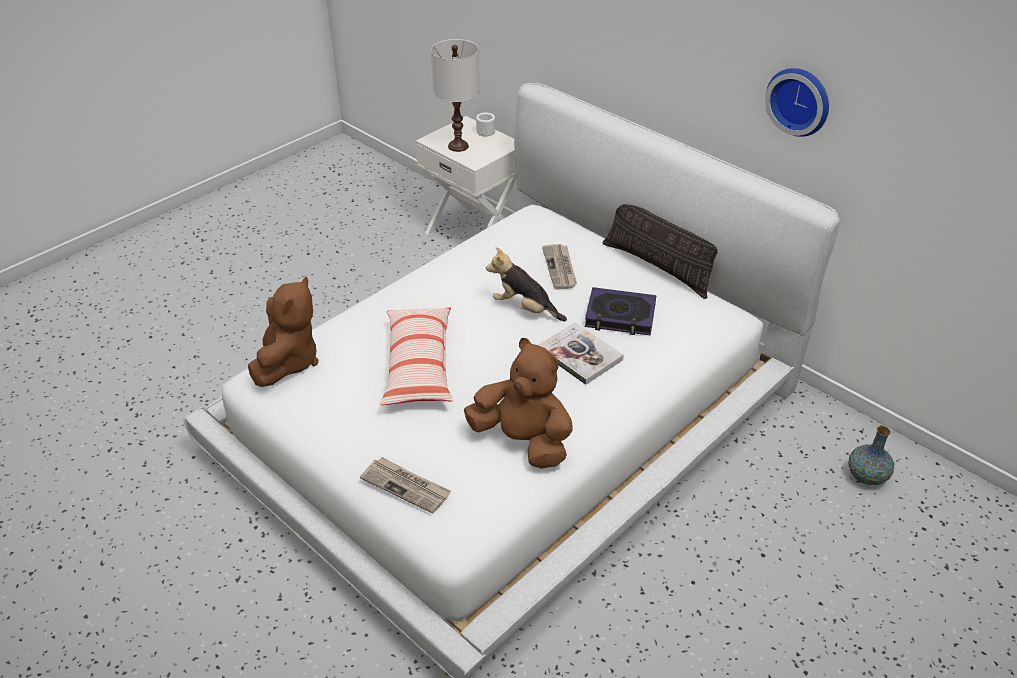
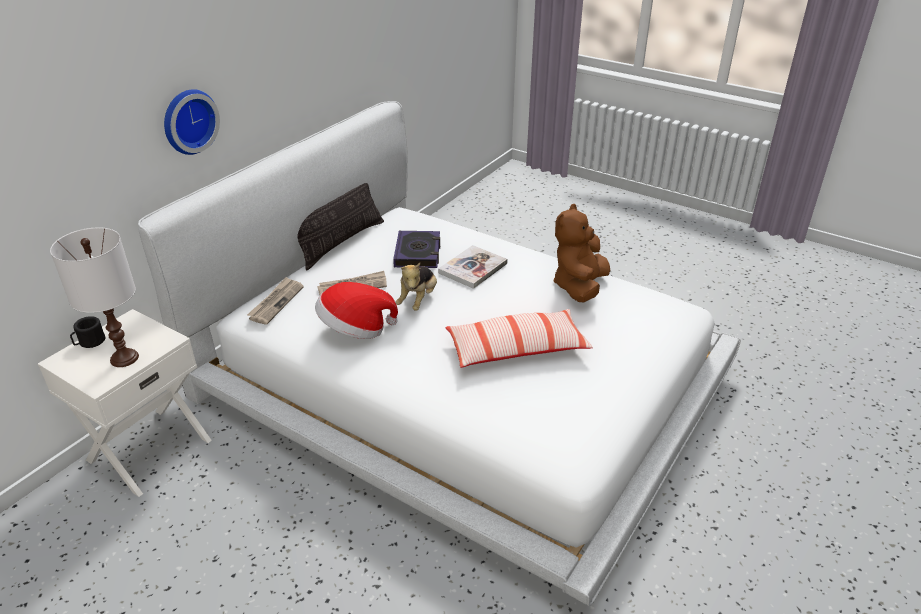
camera: 100 degrees left, 5 degrees down
(288, 362) = (542, 442): brown plush toy -> none
(406, 486) = (656, 335): newspaper -> newspaper (276, 302)
(484, 131) = (89, 342): white mug -> black mug
(484, 267) = (355, 330): none -> hat
(800, 100) = (333, 48): wall clock -> wall clock (188, 121)
(866, 476) = (472, 227): vase -> none

